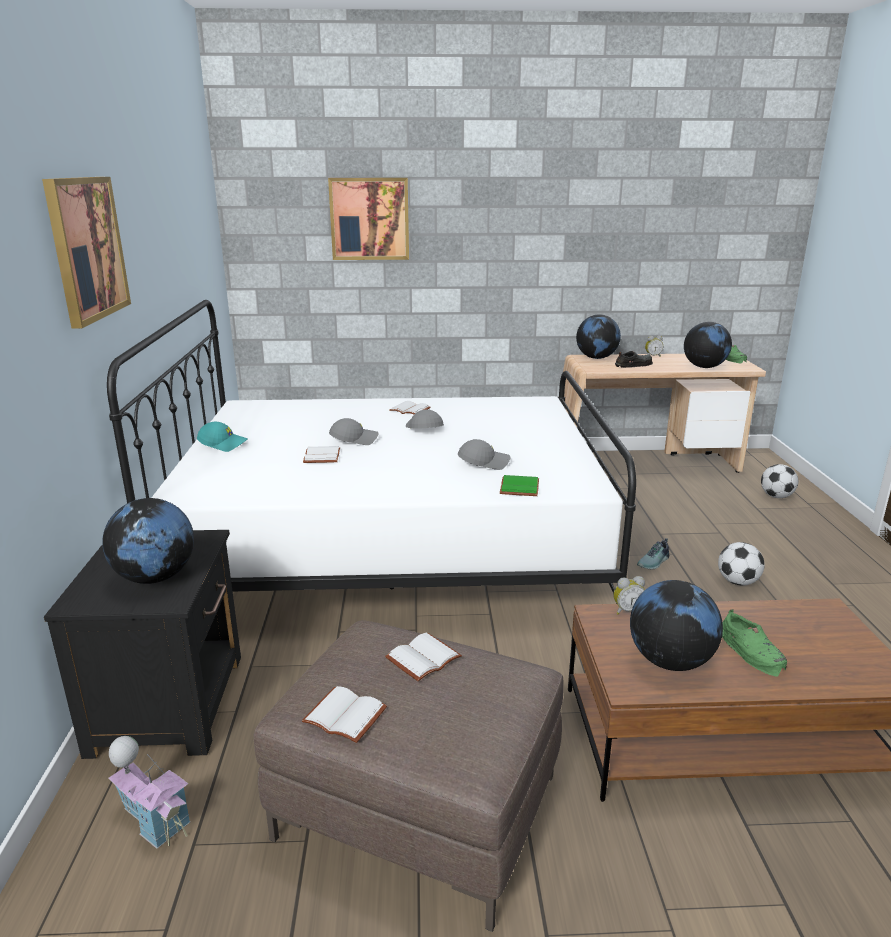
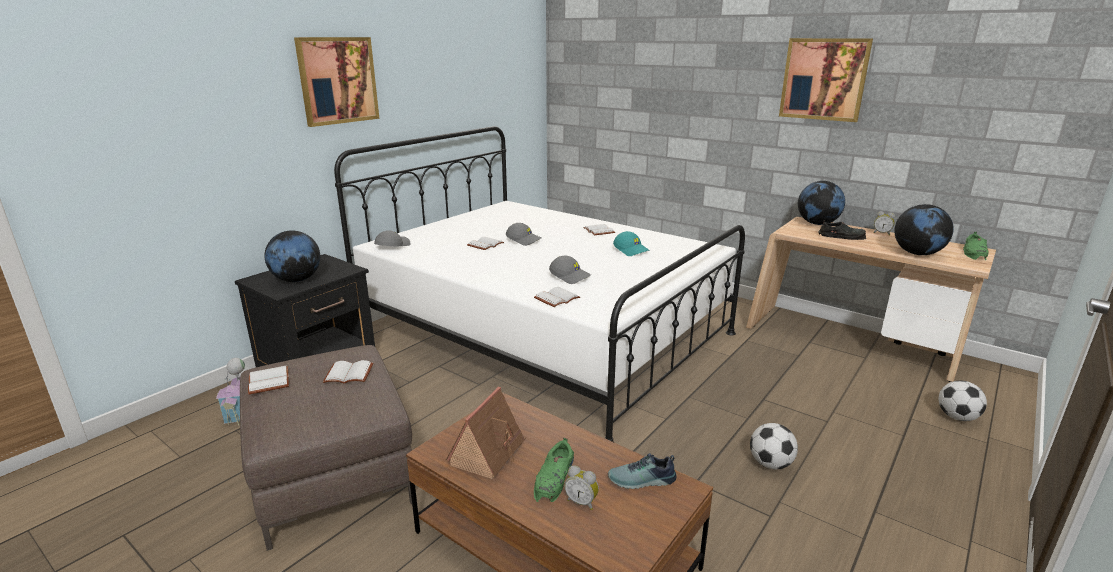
camera: 40 degrees right, 0 degrees up
(223, 444) = (452, 224): turquoise cap -> turquoise cap (631, 250)
(369, 219) = (641, 75): picture -> picture (824, 79)
(423, 428) = (581, 245): grey cap -> grey cap (392, 246)
(518, 487) = (556, 298): green book -> white book
(627, 610) = (527, 411): alarm clock -> alarm clock (582, 502)
(654, 562) = (718, 417): shoe -> shoe (642, 481)
(670, 661) = (488, 452): globe -> toy house

